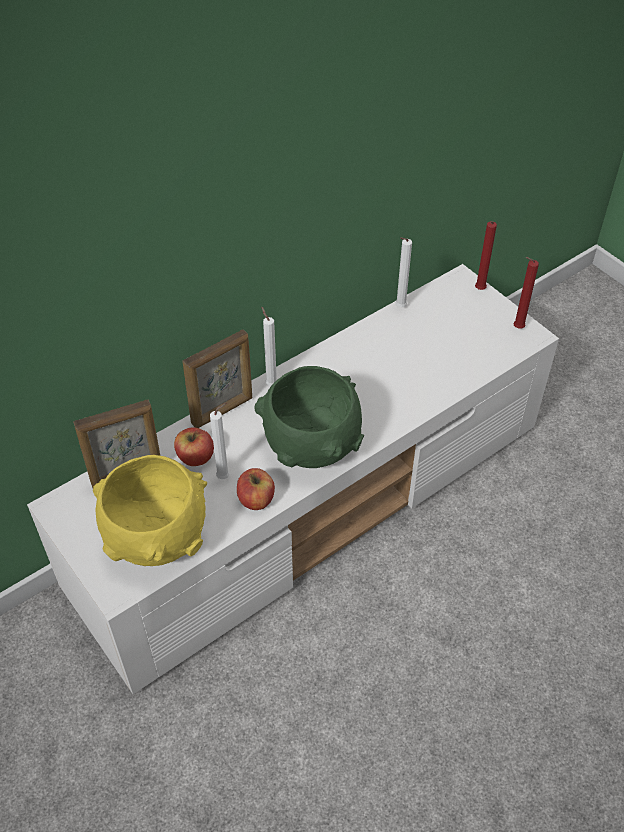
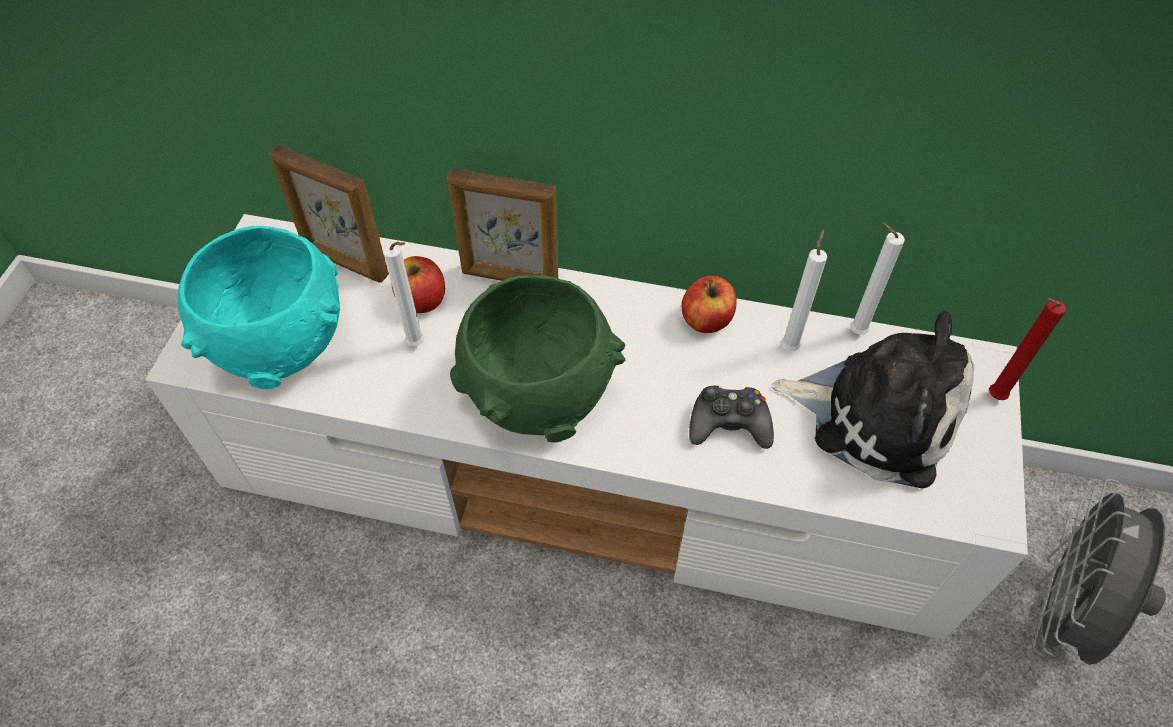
camera: 50 degrees right, 5 degrees up
(155, 538) = (282, 343): yellow bowl -> turquoise bowl
(256, 499) = (411, 396): apple -> apple (706, 320)
(270, 383) = (593, 291): white candle -> white candle (790, 345)
(403, 386) = (729, 424): none -> black game controller
(449, 333) = (876, 413): none -> plush toy
(516, 328) = (980, 487): red candle -> none
(555, 378) = (1060, 611): none -> grey fan

